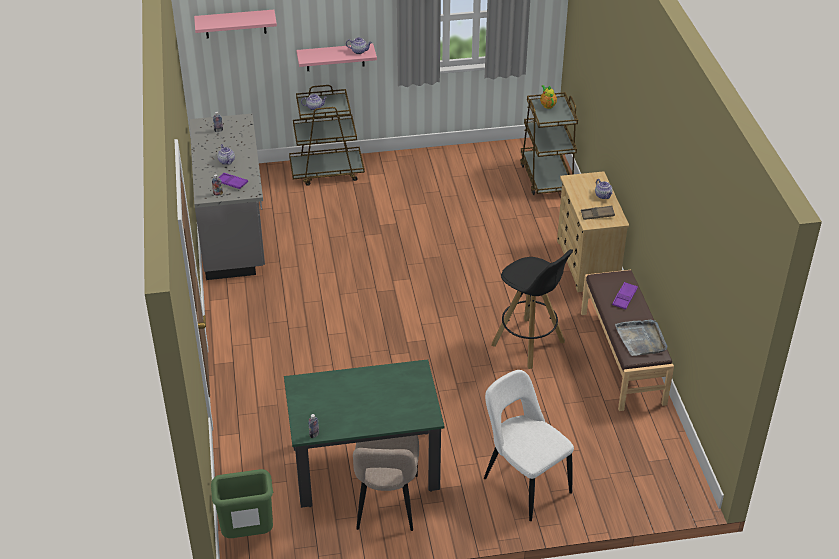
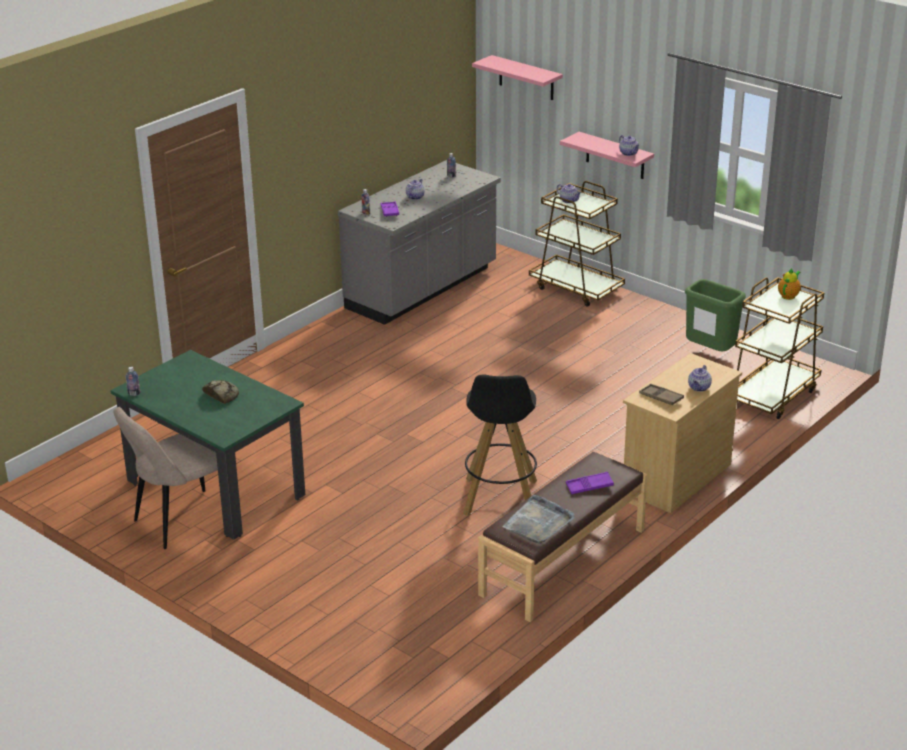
camera: 50 degrees right, 10 degrees down
(247, 535) = (68, 472): green trash can -> green trash can (709, 353)
(370, 392) = (221, 395): none -> bread
(524, 483) = (300, 583): white chair -> none

